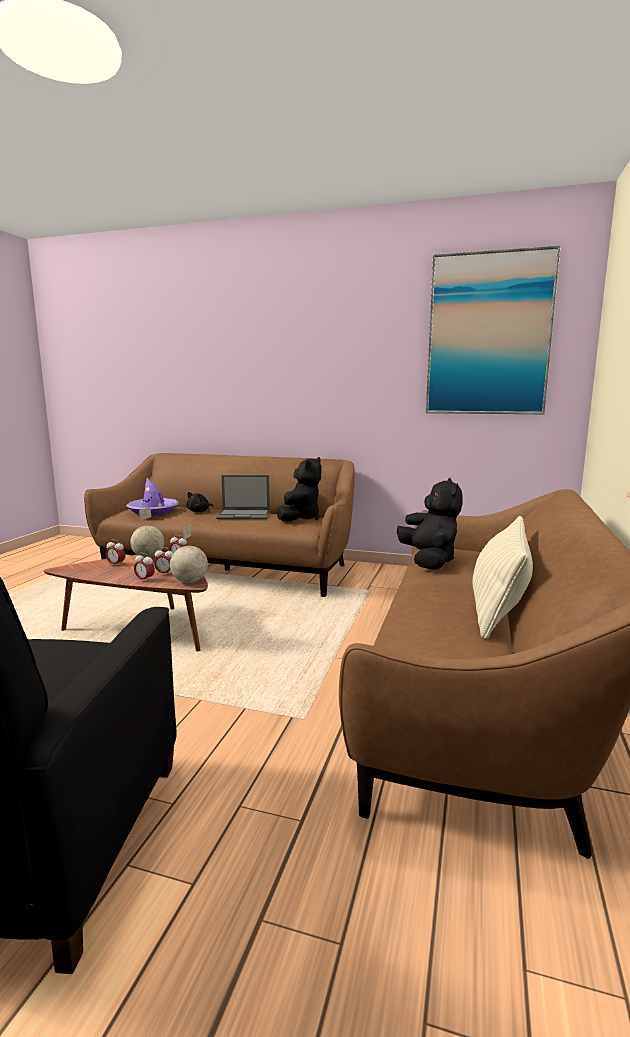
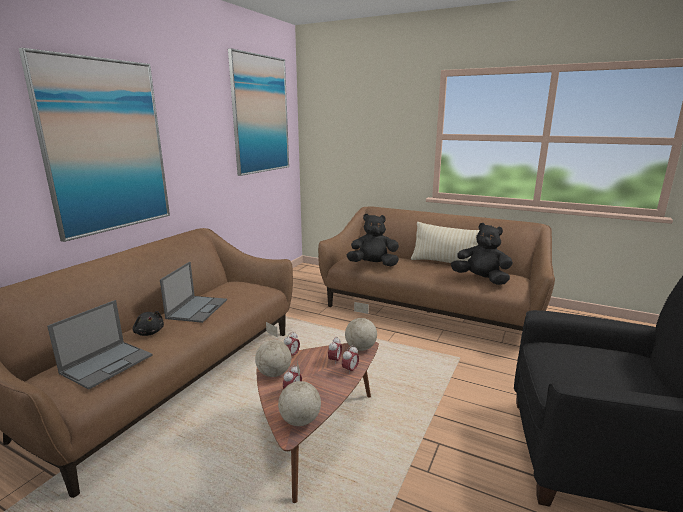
camera: 80 degrees left, 5 degrees up
(74, 570) = (300, 421): none -> globe
(153, 511) = (108, 363): purple hat -> laptop
(266, 368) = (106, 147): none -> picture
(300, 518) = (234, 287): black plush toy -> black plush toy (481, 279)

